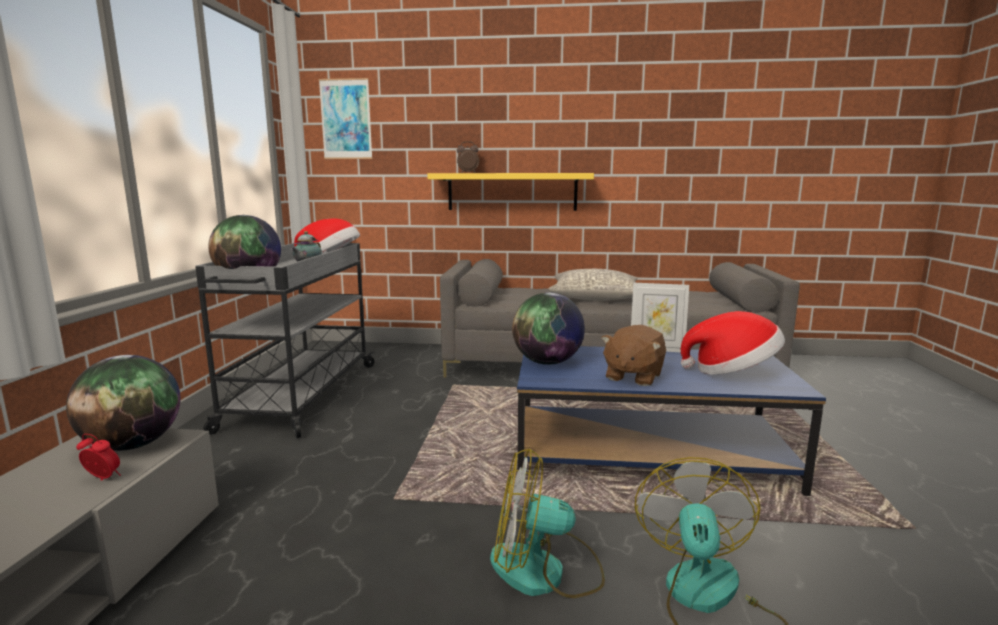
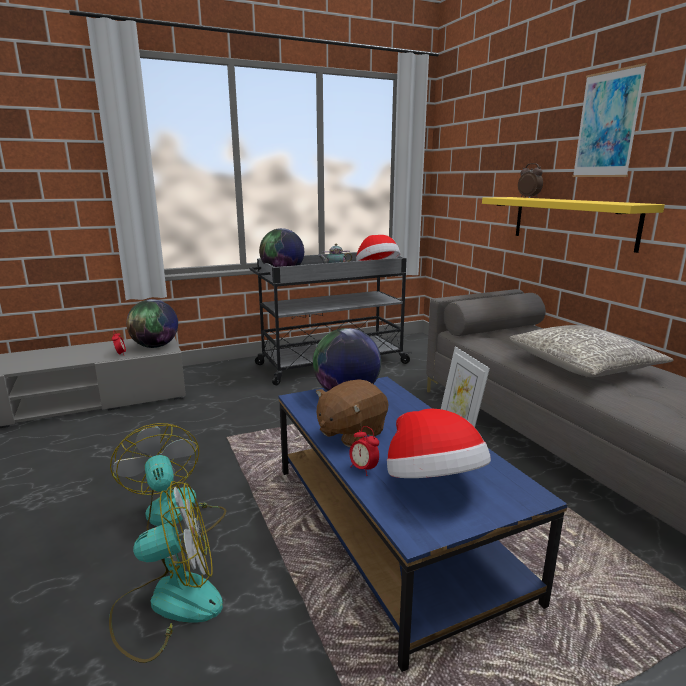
camera: 60 degrees right, 5 degrees up
(346, 119) = (459, 144): picture -> picture (607, 125)
(633, 376) = (350, 433): brown plush toy -> brown plush toy turned 45 degrees counterclockwise
(701, 384) = (363, 469): none -> alarm clock

